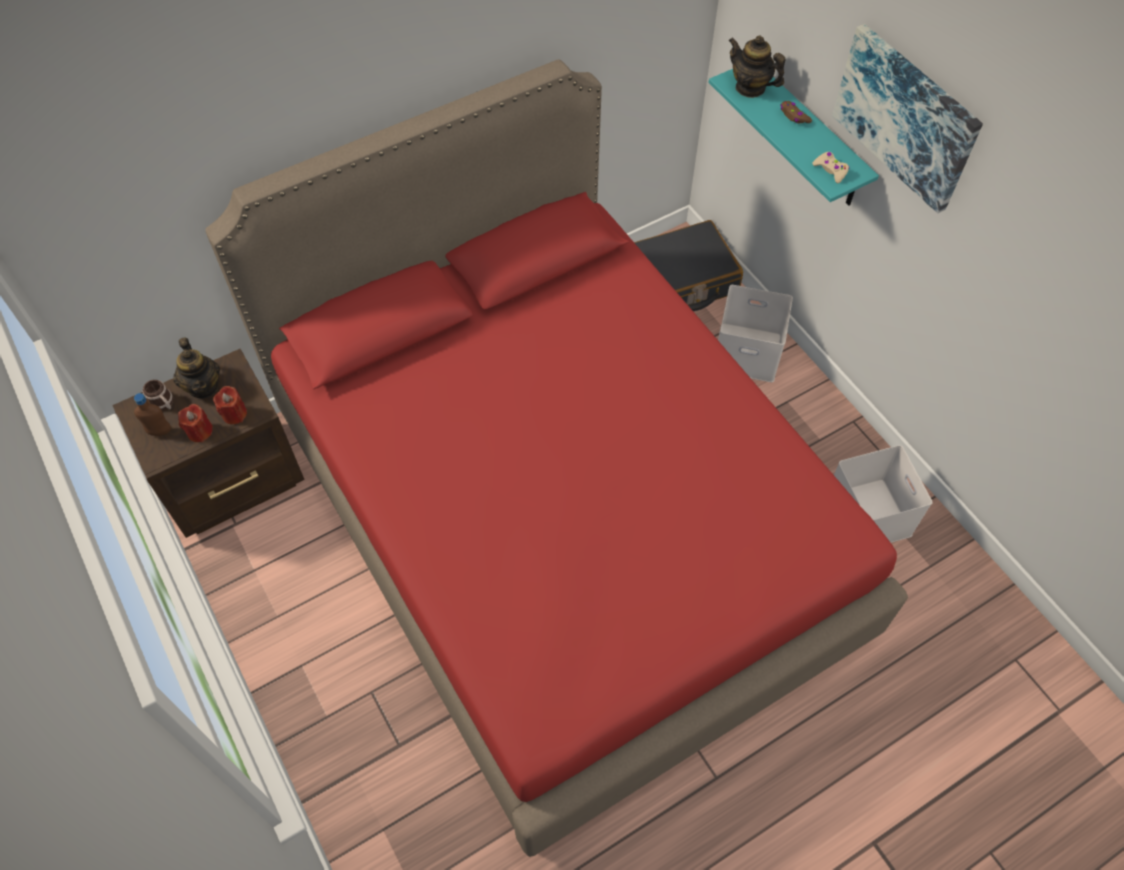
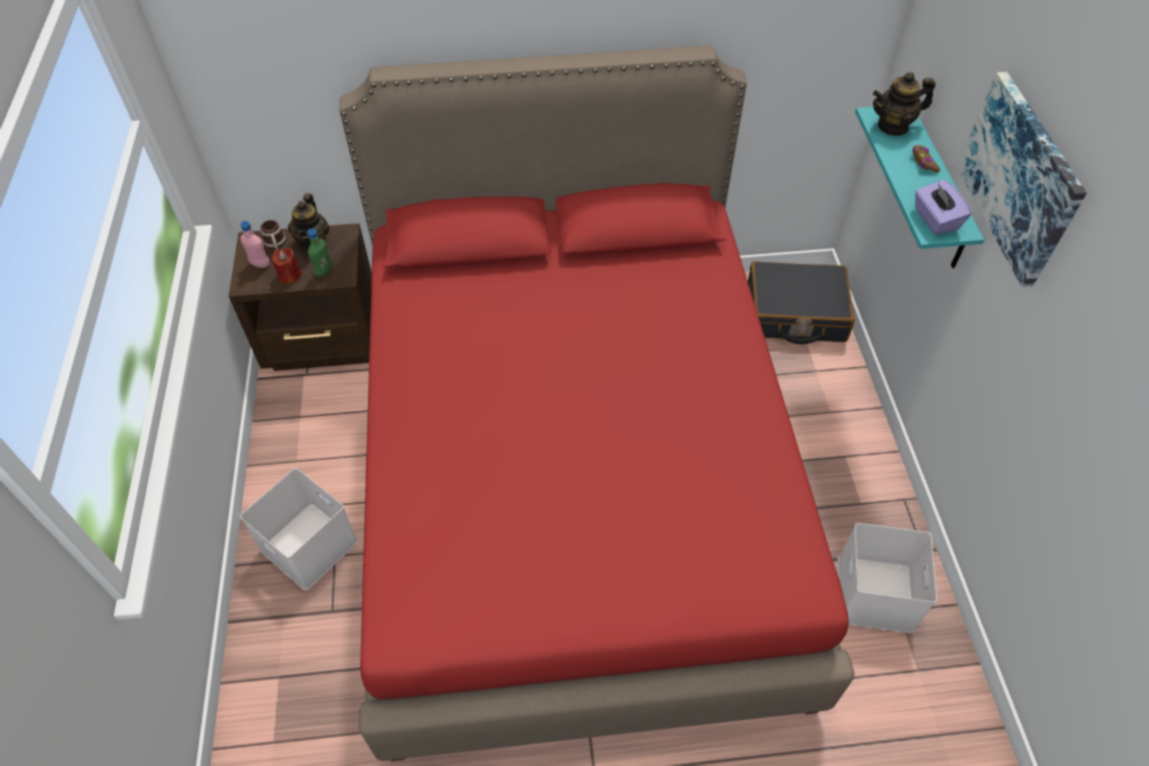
camera: 25 degrees right, 5 degrees down
(159, 431) = (260, 264): brown bottle -> pink bottle
(234, 414) = (324, 271): red candle -> green bottle
(748, 351) = (829, 397): white storage box -> white storage box (311, 545)
(750, 88) = (893, 126): teapot -> teapot turned 75 degrees counterclockwise
(830, 170) = (935, 219): beige game controller -> purple tissue box

